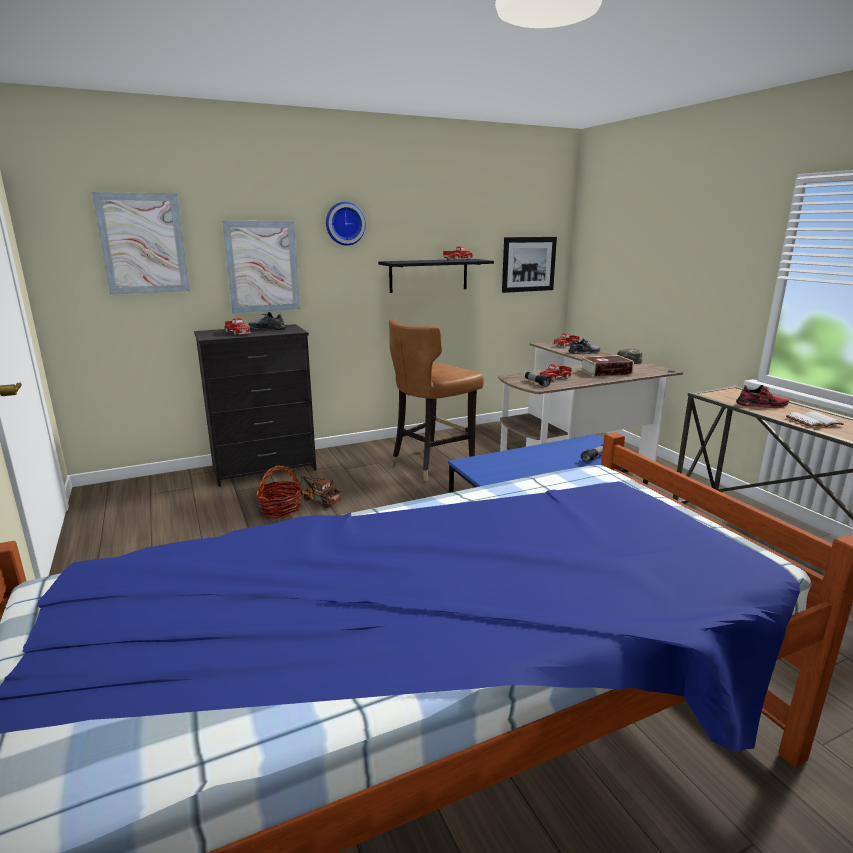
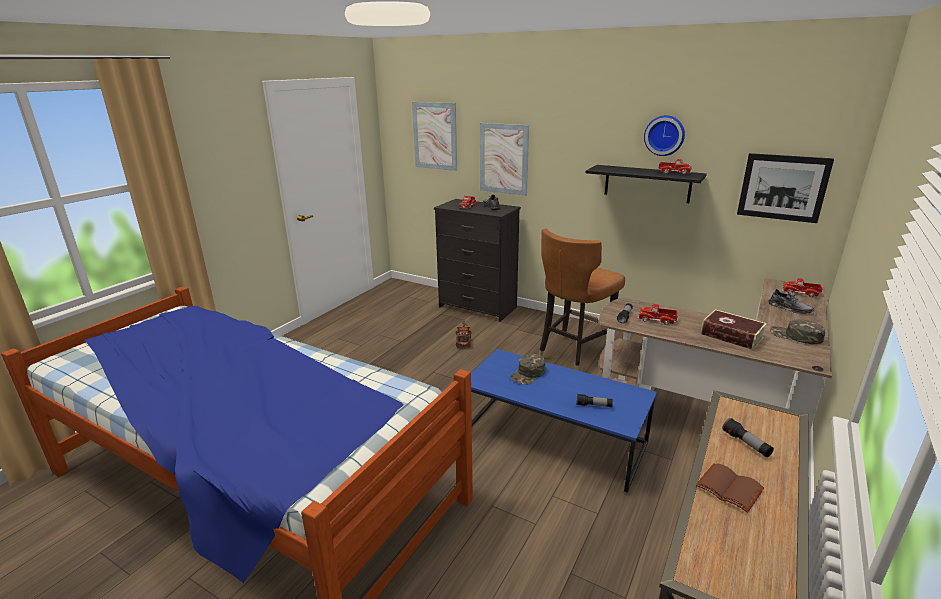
camera: 55 degrees right, 5 degrees up
(280, 509) = (437, 336): basket -> none
(344, 223) = (570, 129): wall clock -> wall clock (664, 135)
(431, 464) = (573, 355): brown chair -> brown chair turned 60 degrees counterclockwise
(514, 462) = (528, 374): none -> green cap
(762, 405) = (746, 444): red shoe -> flashlight
(813, 421) = (730, 488): white book -> brown book

